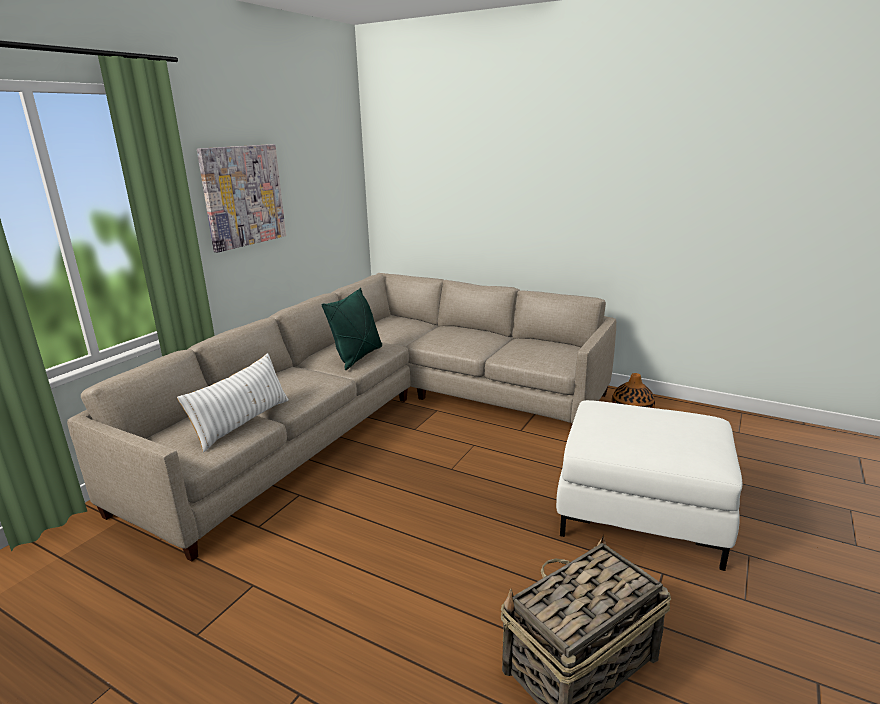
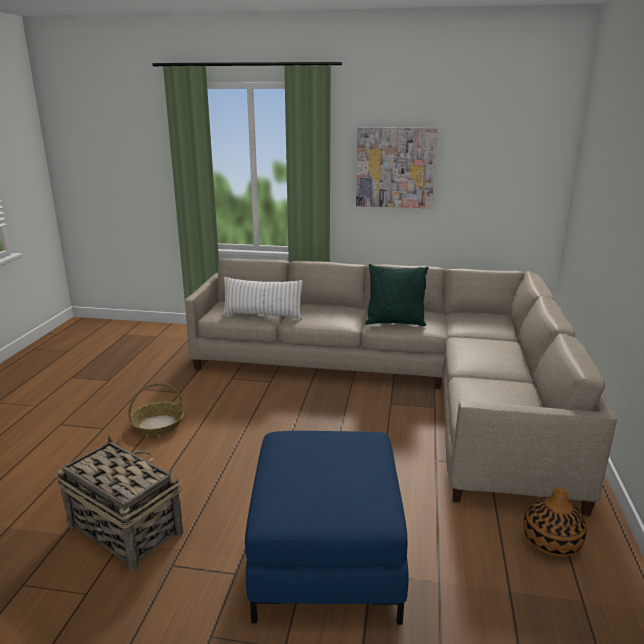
camera: 70 degrees right, 0 degrees up
(334, 617) = (158, 424): none -> basket
(641, 512) = (327, 557): white ottoman -> blue ottoman

